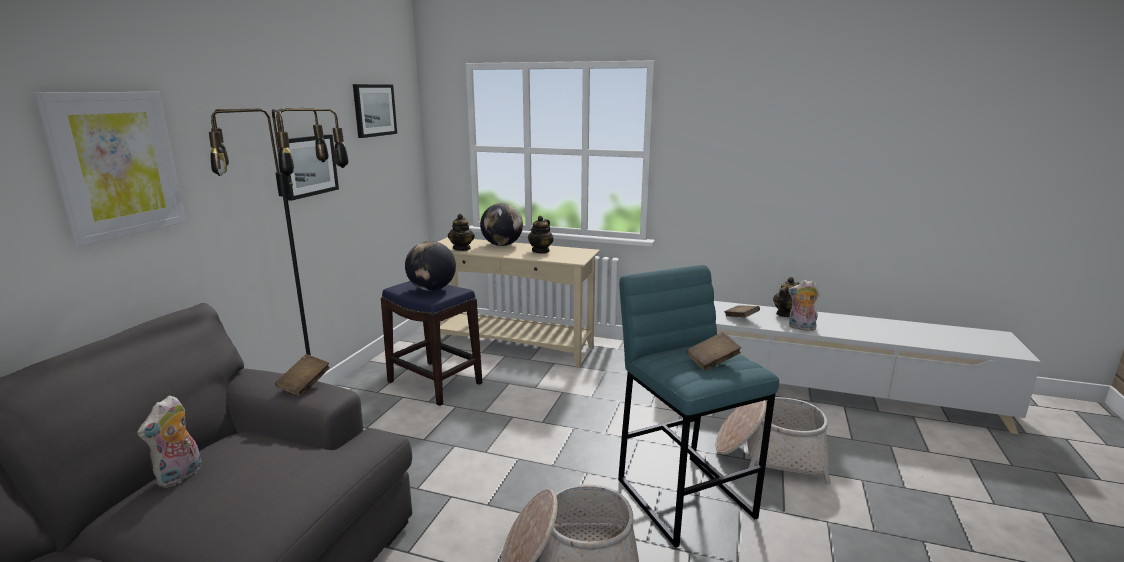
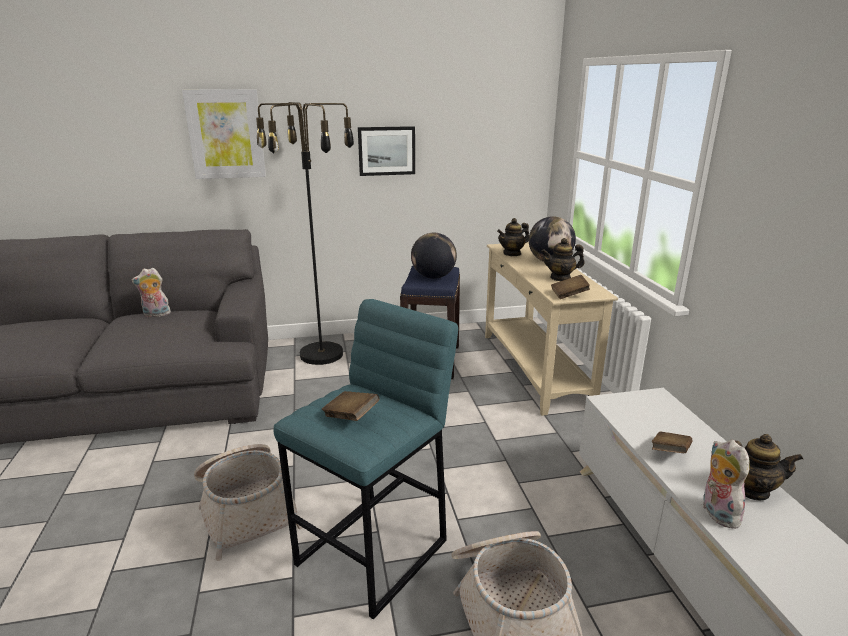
camera: 60 degrees right, 5 degrees up
(305, 385) = (242, 298): brown book -> brown book (569, 295)
(374, 110) = (479, 107): picture -> none

